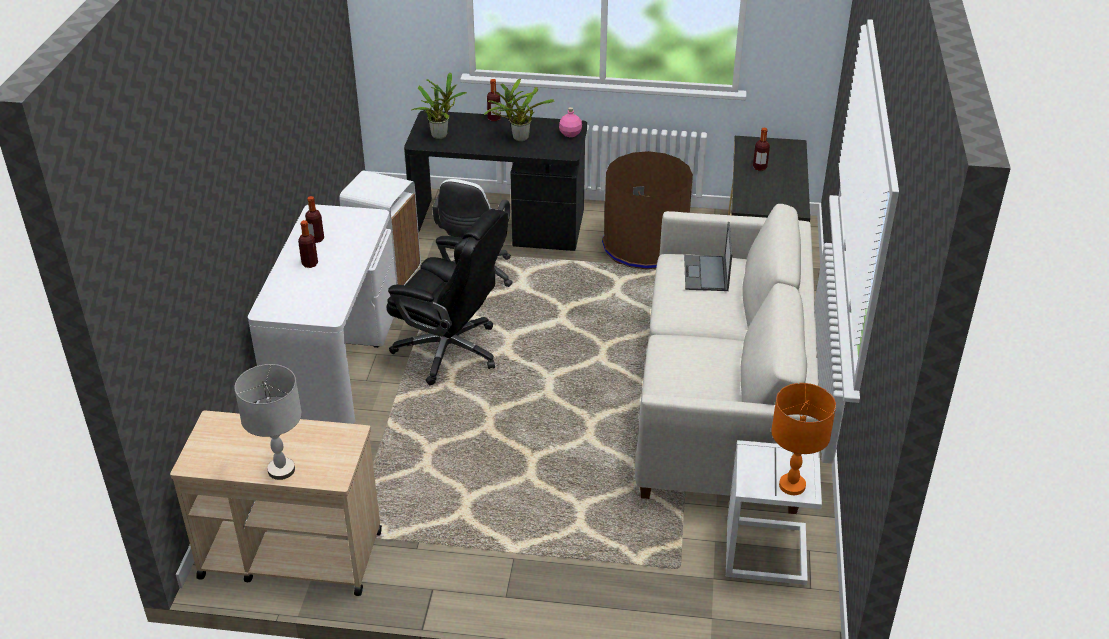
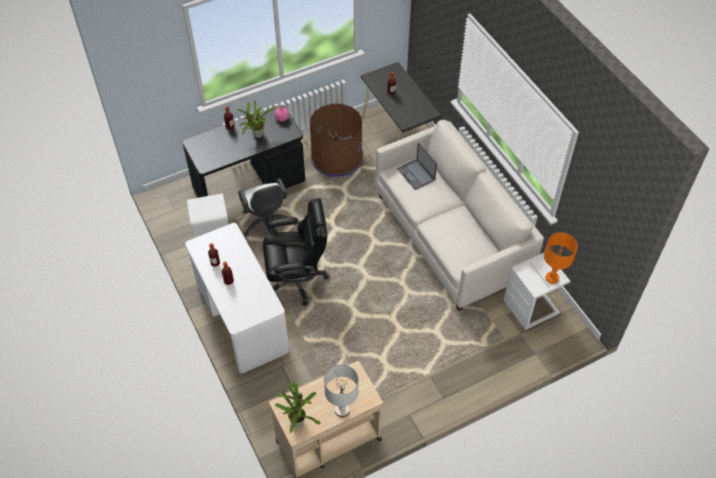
camera: 35 degrees left, 15 degrees up
(441, 135) = (212, 153): potted plant -> potted plant (298, 420)

